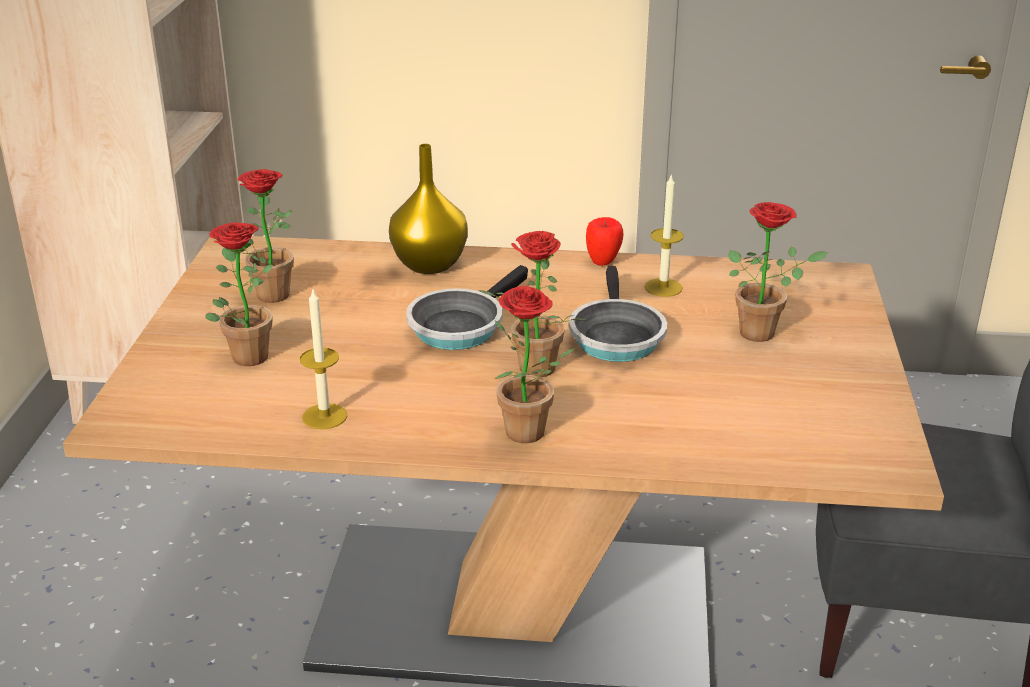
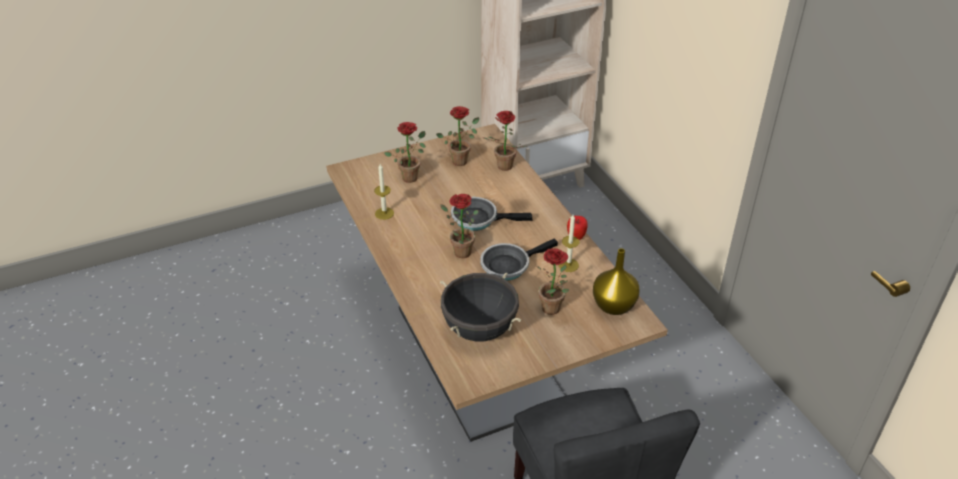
camera: 60 degrees right, 10 degrees up
(429, 264) = (524, 189): yellow vase -> yellow vase (614, 305)
(527, 437) = (409, 269): potted plant -> potted plant (502, 167)
(761, 413) = (479, 329): none -> black cooking pot

